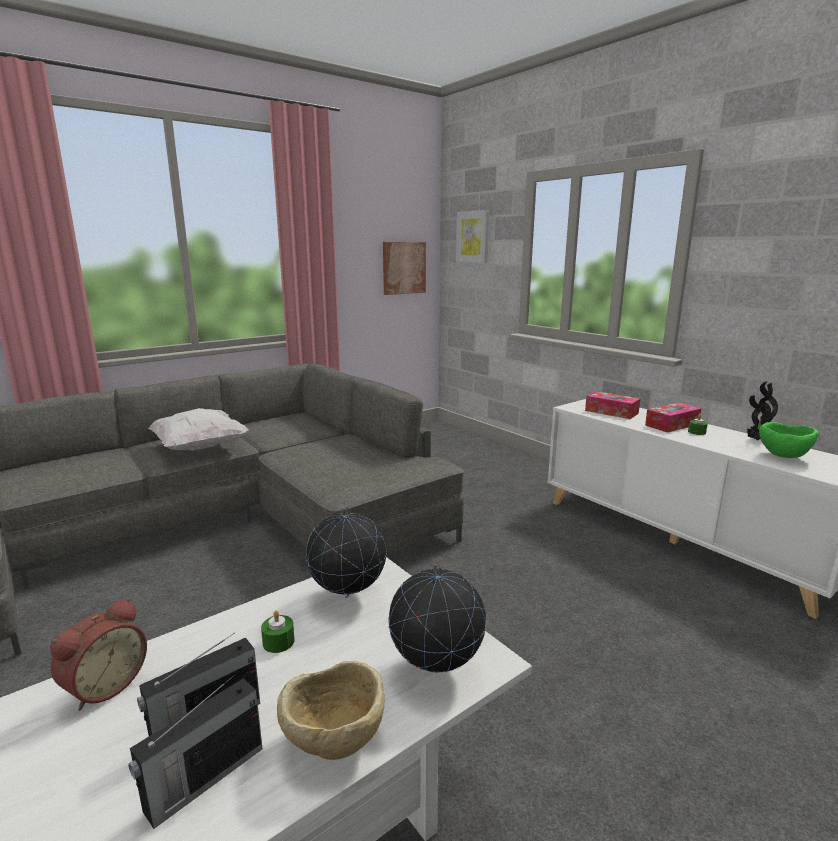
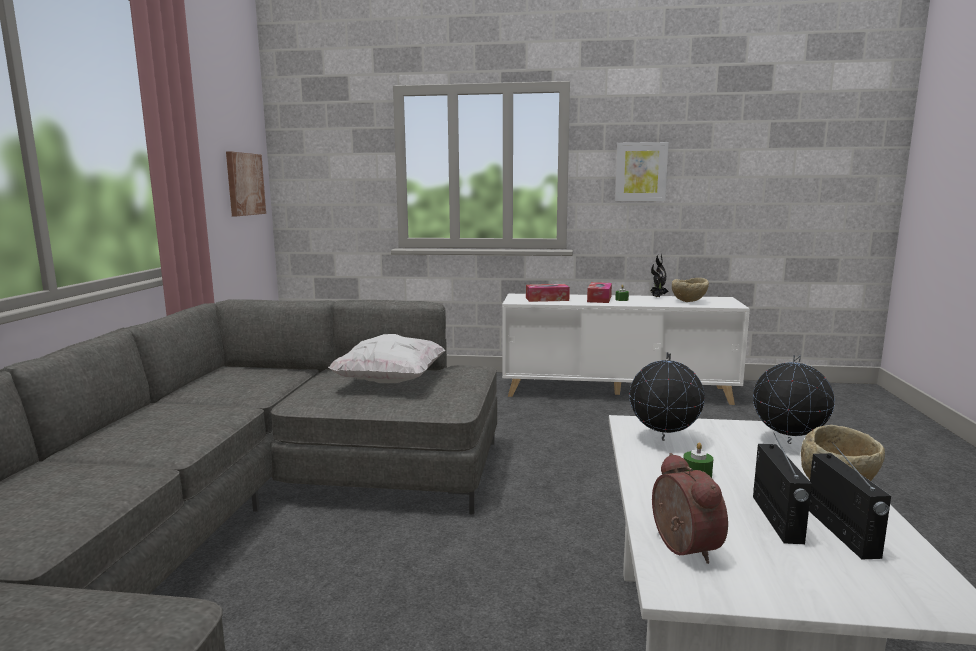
camera: 45 degrees left, 5 degrees down
(200, 447) = (185, 423): white pillow -> white pillow (390, 381)
(473, 237) = (322, 150): picture -> picture (641, 172)
(782, 457) = (689, 302): green bowl -> beige bowl

